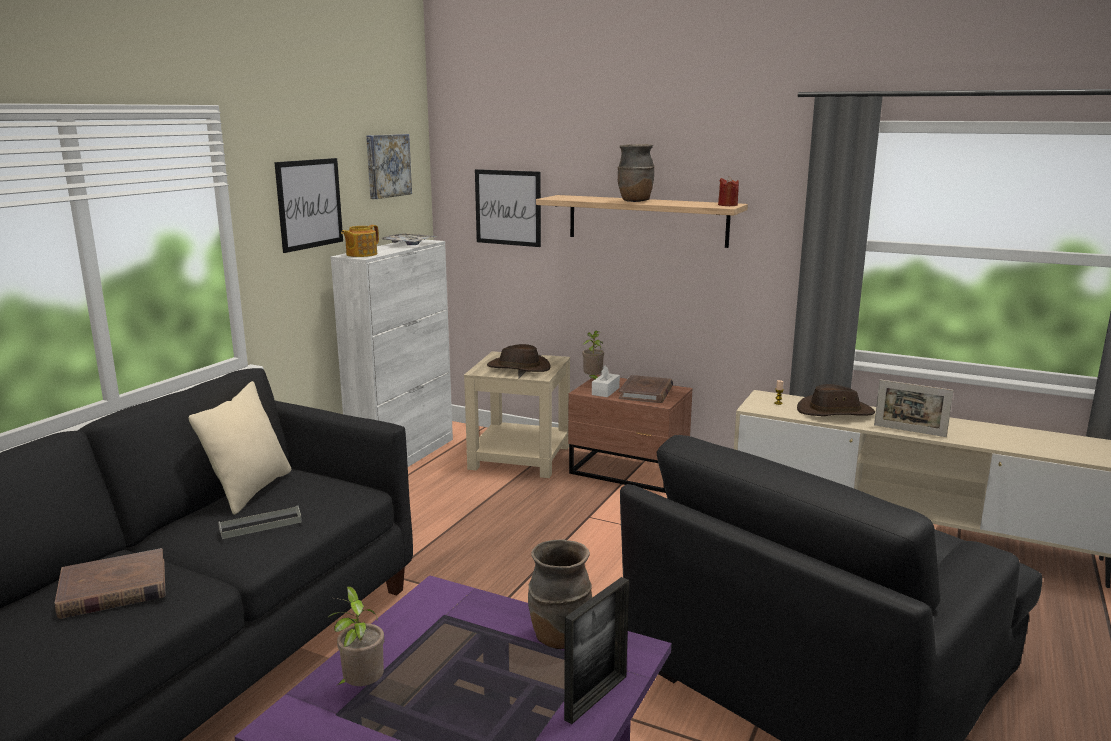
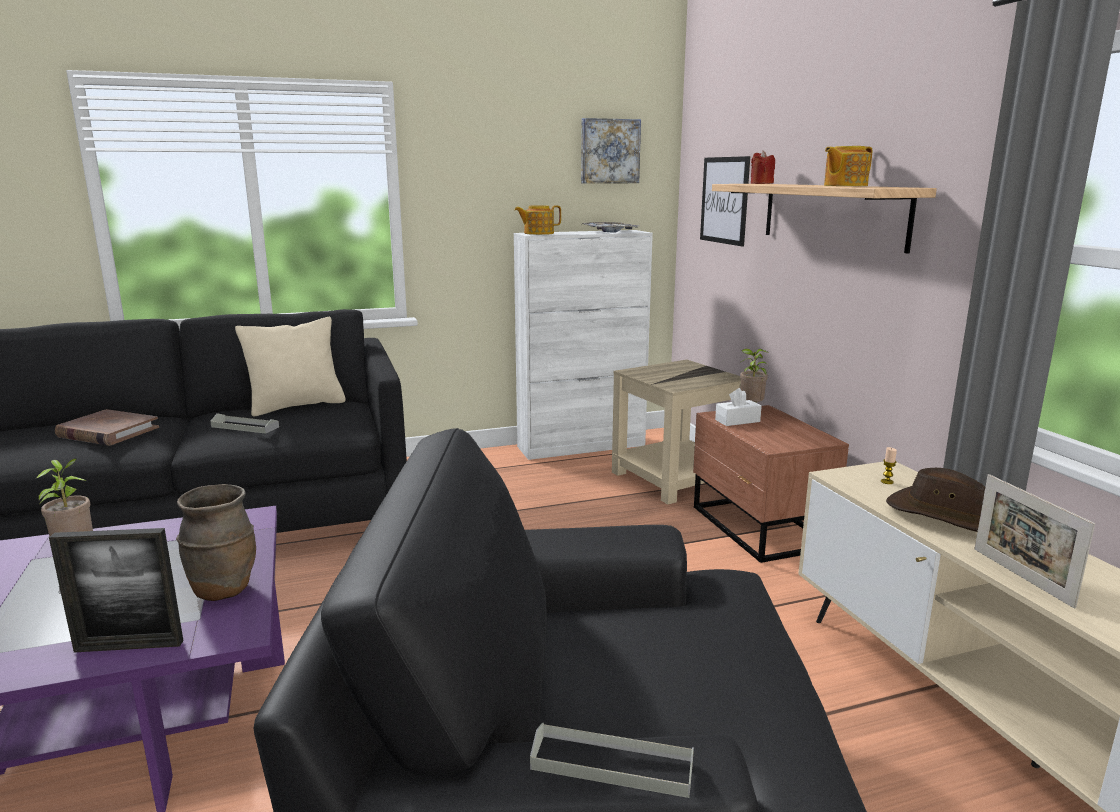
camera: 45 degrees right, 0 degrees up
(309, 204) = (496, 180): picture -> none
(518, 368) = (674, 376): brown hat -> none
(635, 201) = (798, 185): brown vase -> none
(646, 392) = (779, 433): brown book -> none
(677, 202) = (844, 186): none -> teapot
(727, 205) = (891, 187): red candle -> red candle (761, 183)
(968, 570) = (612, 765): none -> grey tray

